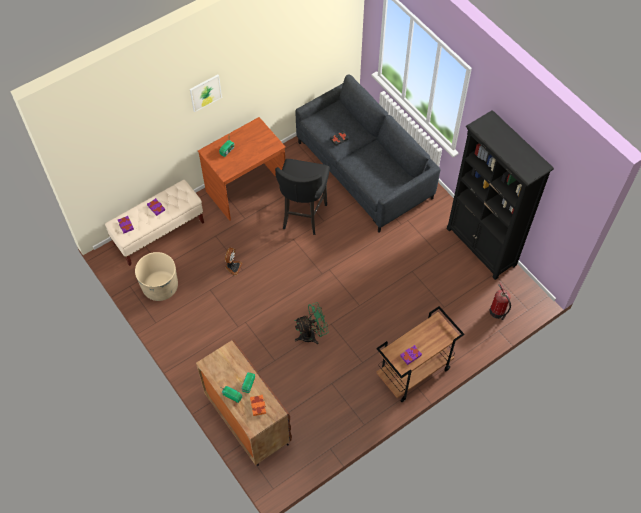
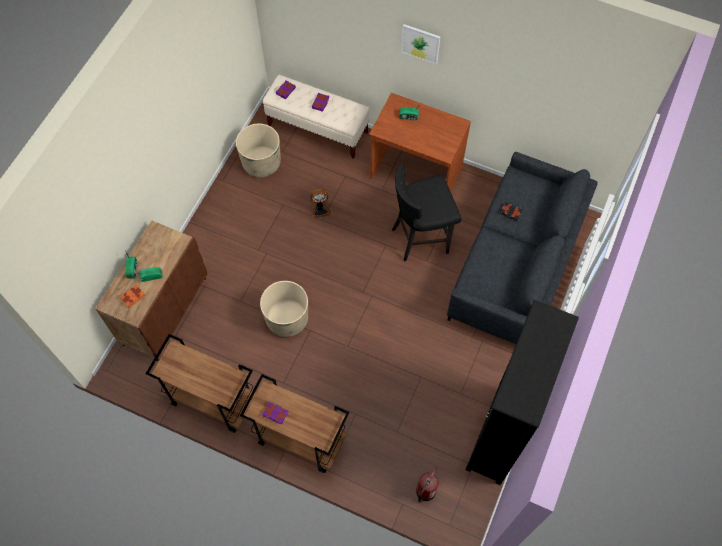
camera: 60 degrees right, 5 degrees up
(311, 334) = (287, 319): green fan -> beige planter
(346, 419) = (212, 400): none -> brown cart

